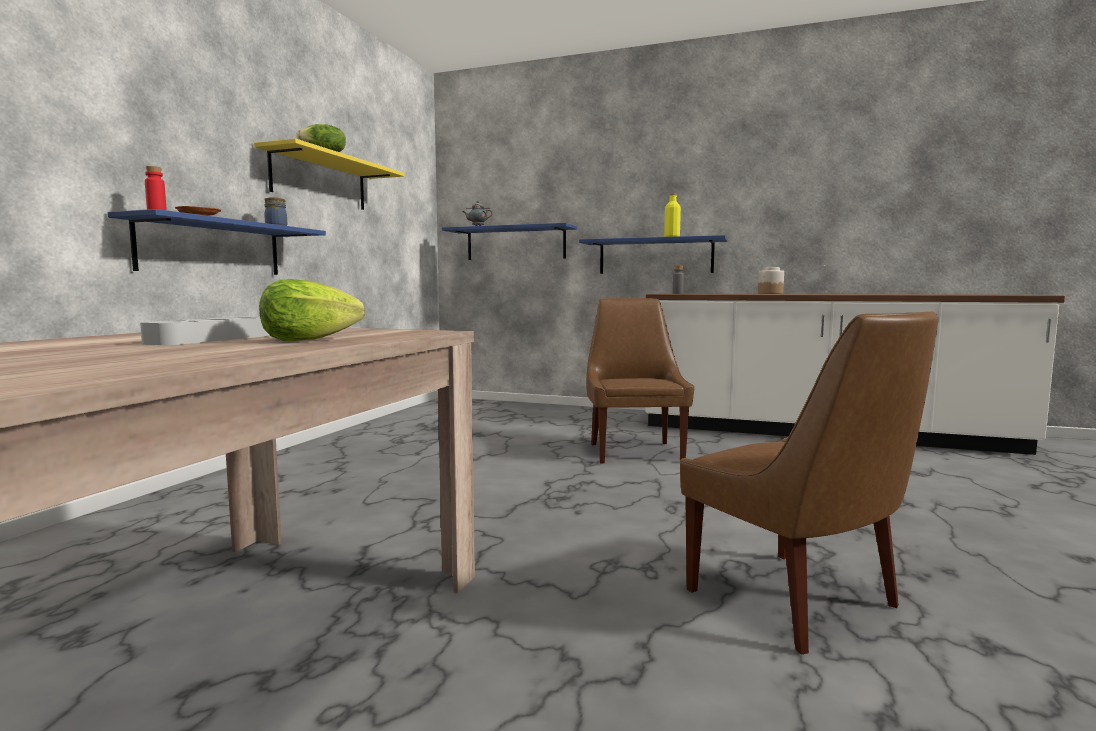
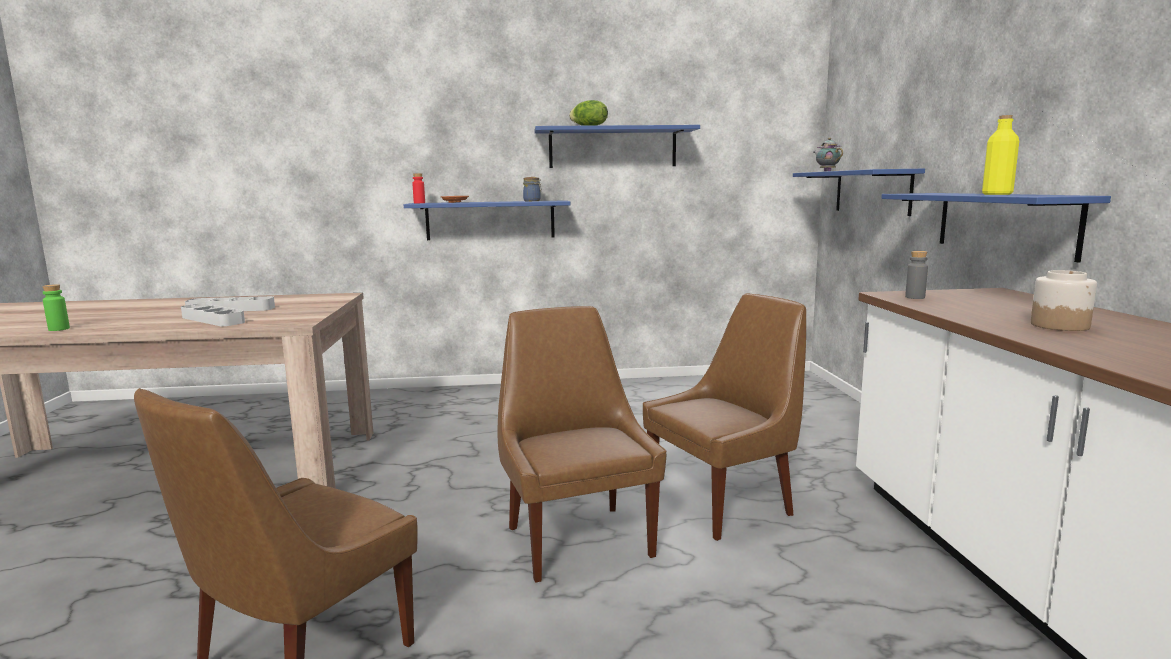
camera: 65 degrees right, 5 degrees up
(111, 370) = (59, 329): none -> green bottle
(308, 340) = (213, 320): lettuce -> grey tray
(320, 181) = (612, 148): yellow shelf -> blue shelf
(652, 491) = (577, 539): none -> brown chair

